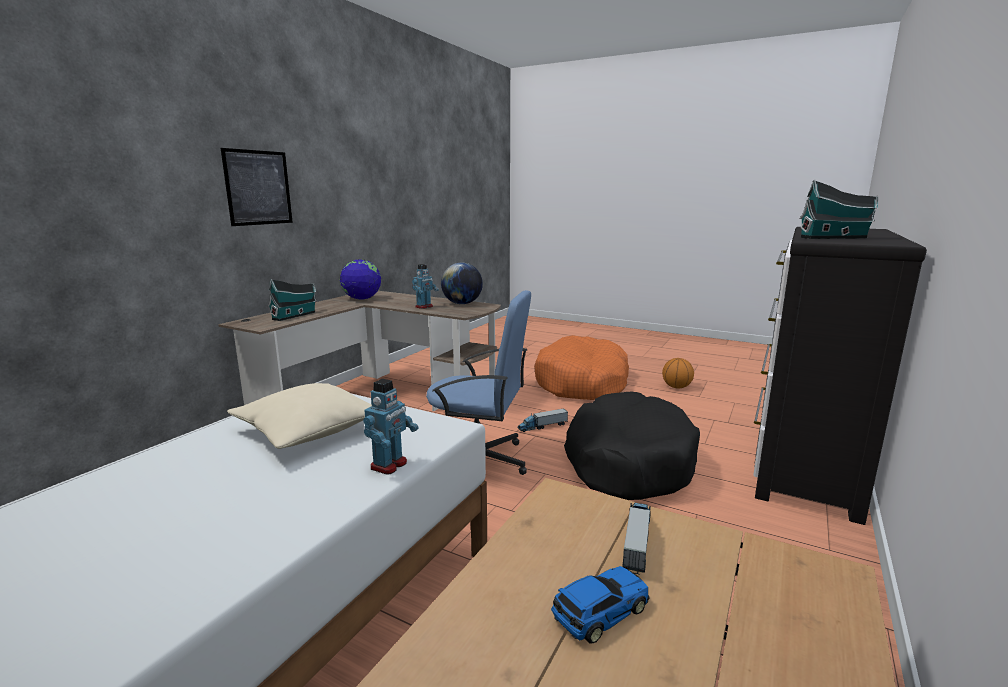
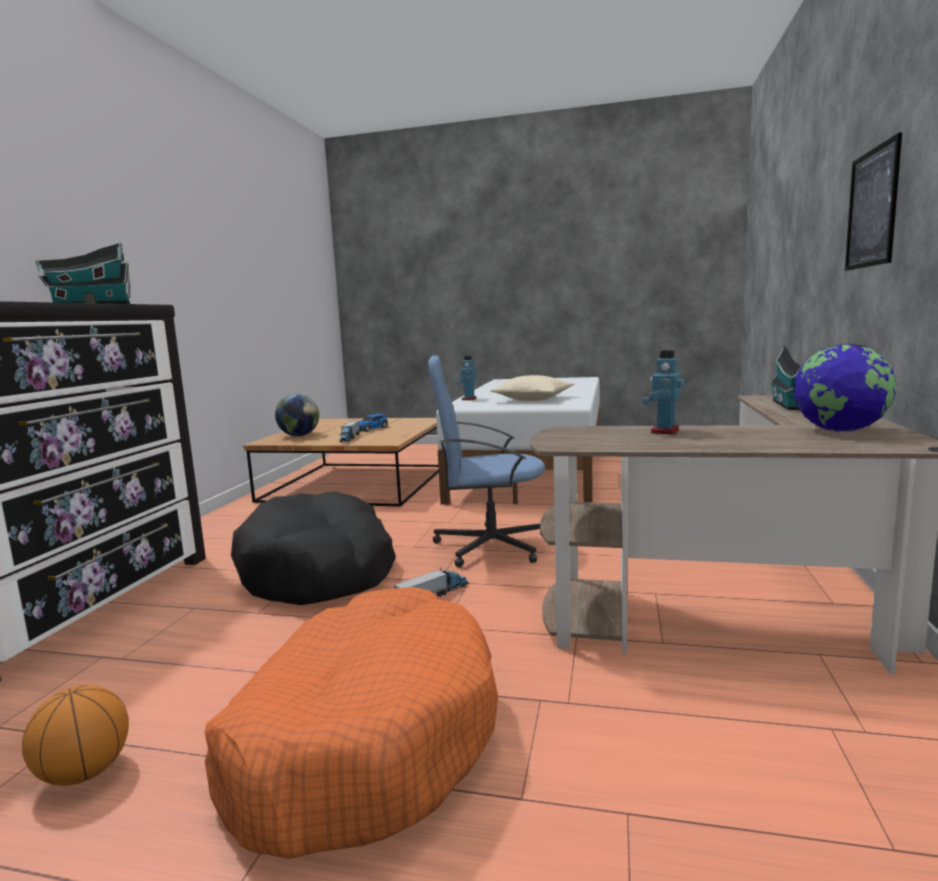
camera: 165 degrees right, 5 degrees down
(462, 303) = (616, 443): globe -> globe (299, 435)

